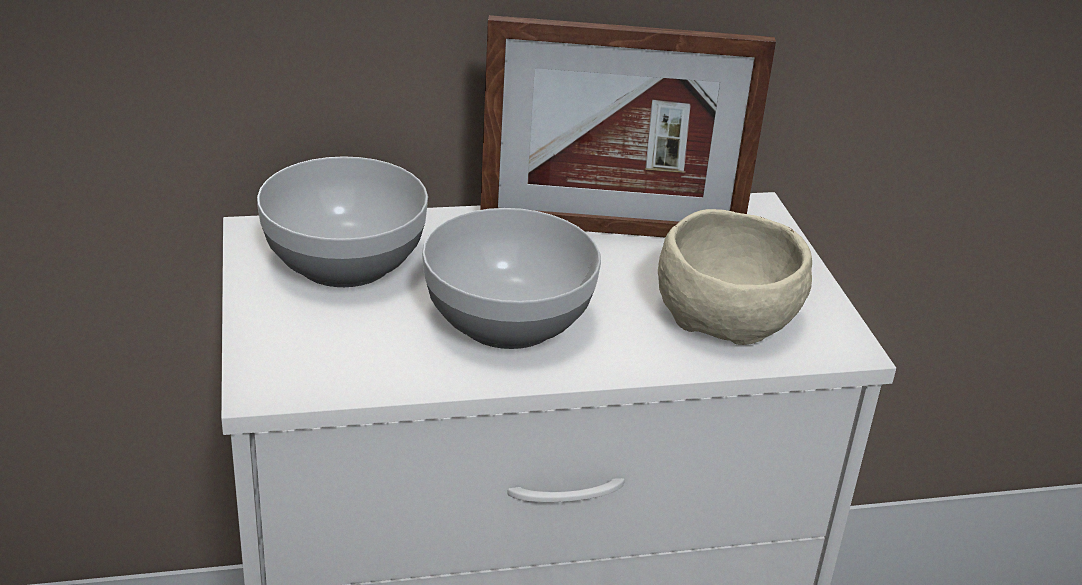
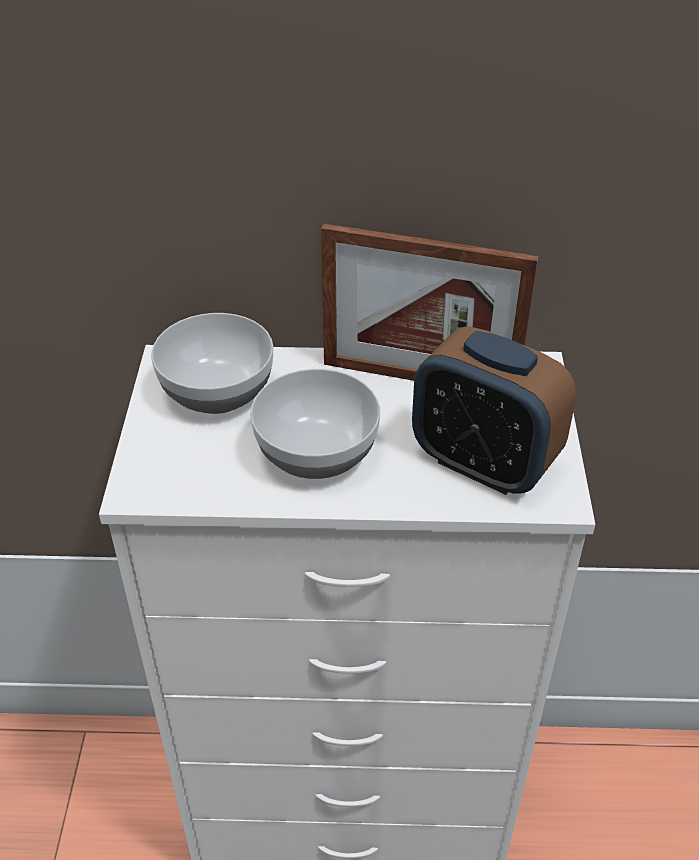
camera: 15 degrees right, 10 degrees up
(731, 314) = (483, 463): beige bowl -> alarm clock

